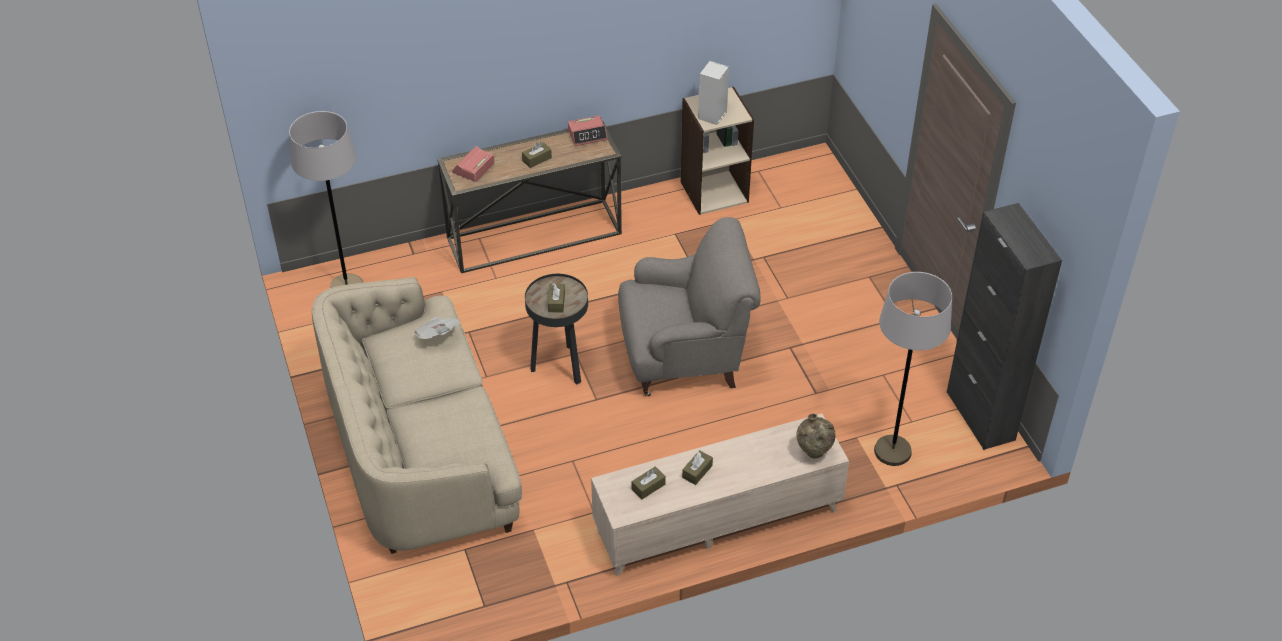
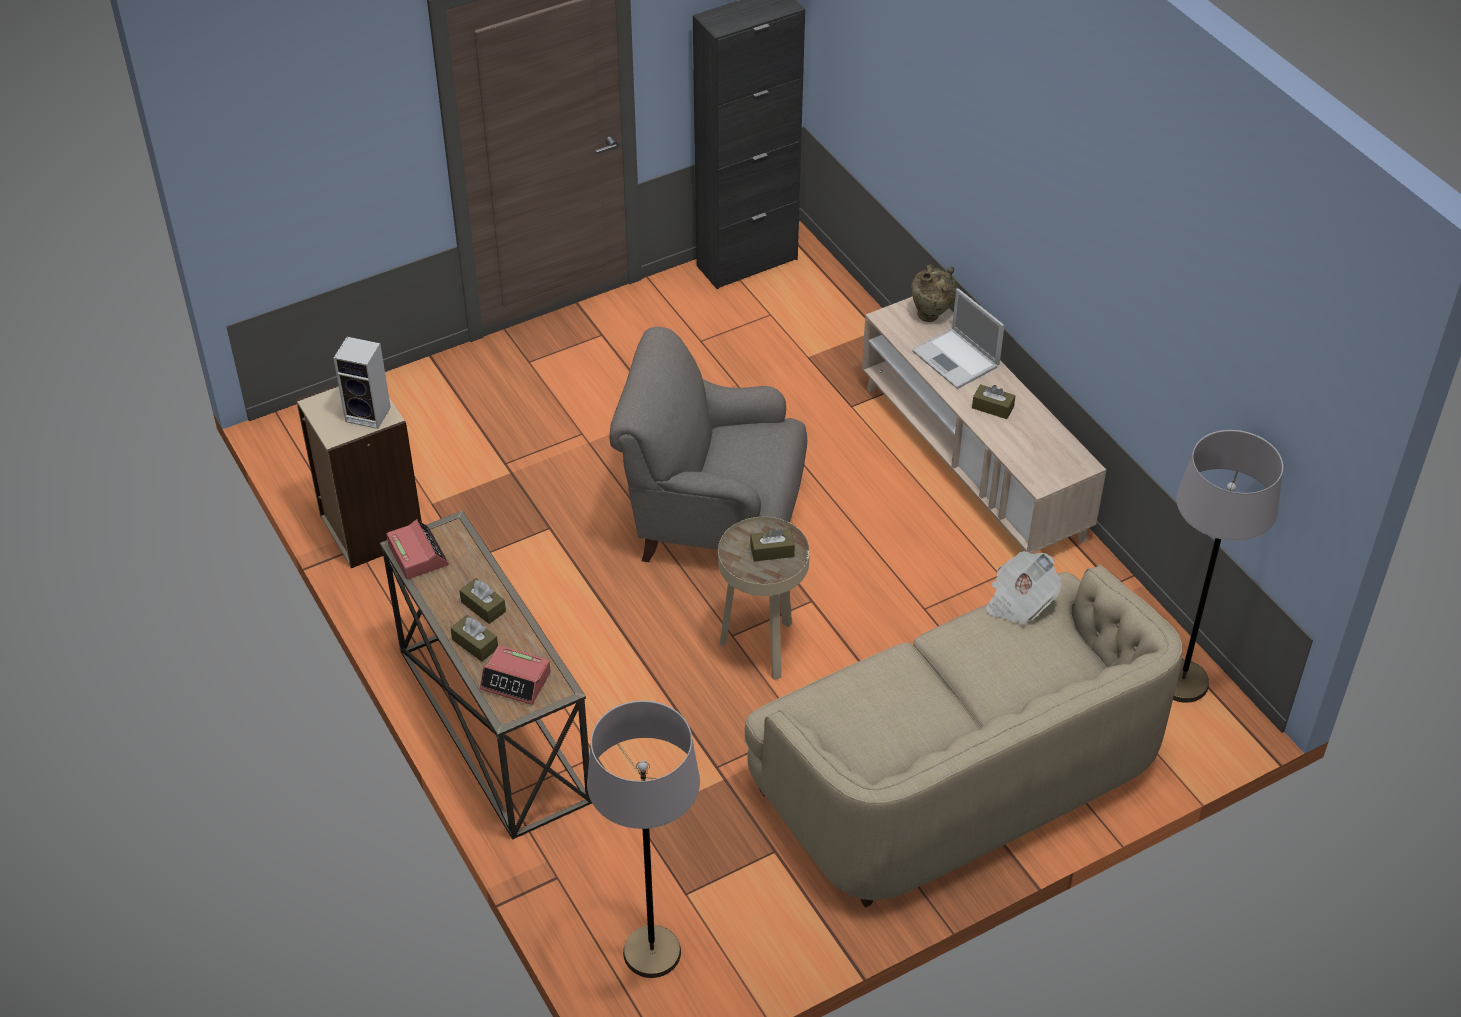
camera: 100 degrees left, 0 degrees up
(437, 335) = (842, 699): newspaper -> newspaper (1020, 601)
(560, 366) = (761, 648): black side table -> beige side table
(648, 487) = (1032, 446): brown tissue box -> brown tissue box (475, 644)
(685, 357) = (712, 521): grey armchair -> grey armchair turned 60 degrees counterclockwise
(757, 460) = (957, 360): none -> laptop
(892, 451) = (821, 327): grey floor lamp -> grey floor lamp (1182, 682)

